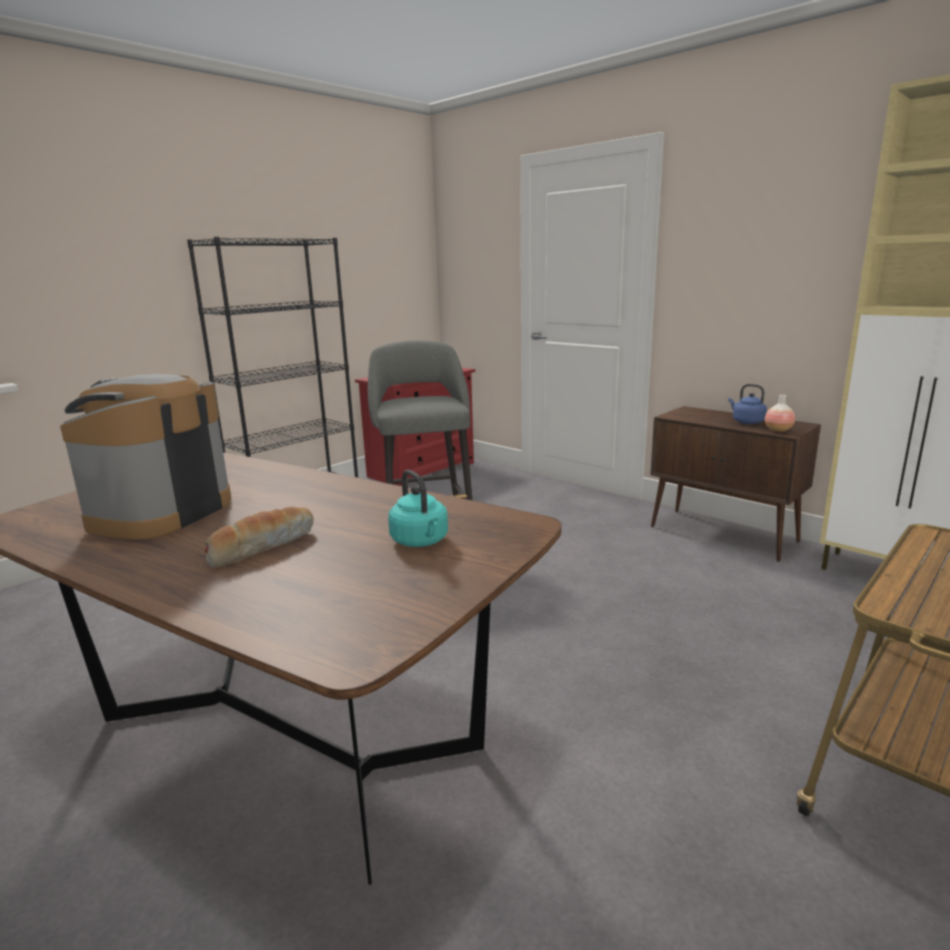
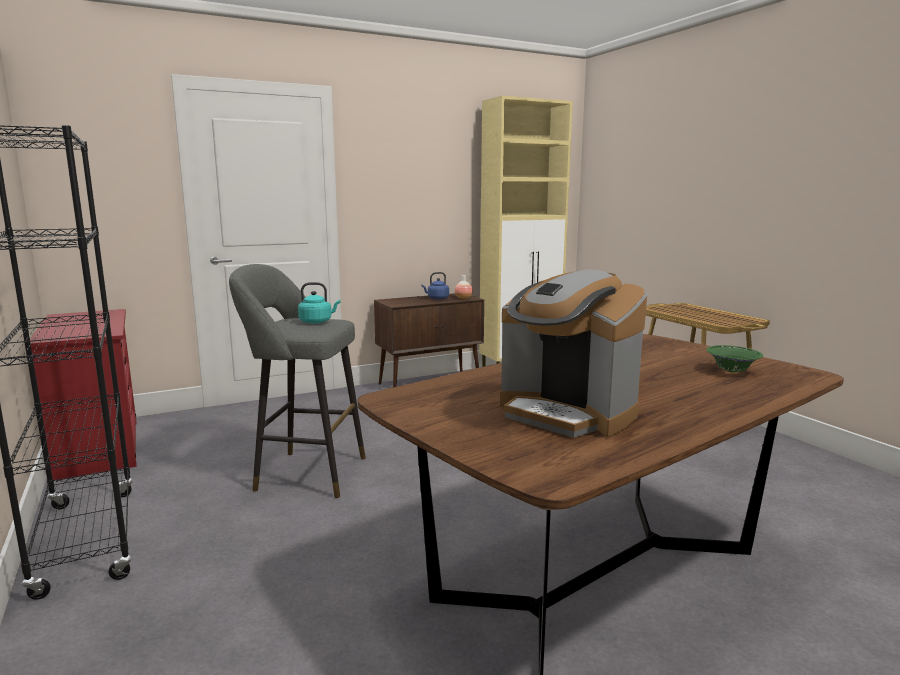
camera: 70 degrees left, 5 degrees down
(262, 546) = (663, 385): bread -> none
(346, 586) = (731, 371): none -> green bowl
(421, 541) = (665, 355): turquoise kettle -> turquoise kettle (317, 322)

